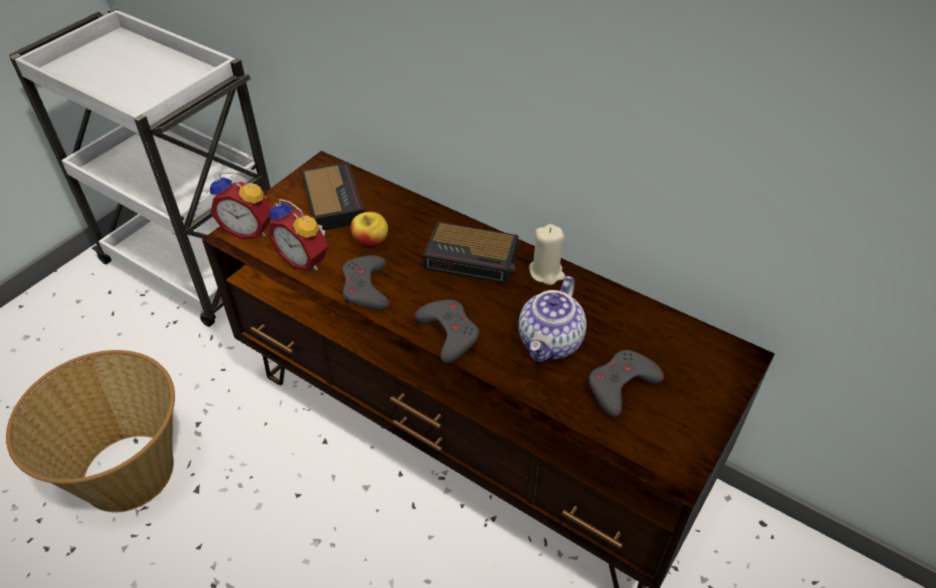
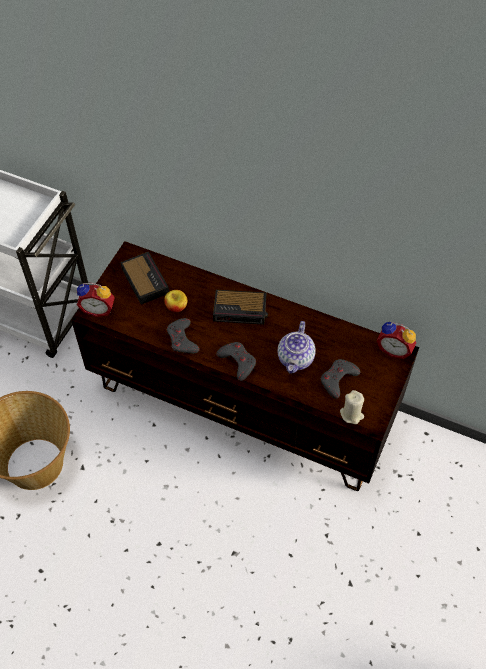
camera: 10 degrees left, 10 degrees up
(305, 259) = (140, 325): alarm clock -> alarm clock (394, 349)
(546, 272) = (286, 313): beige candle -> beige candle (351, 414)

